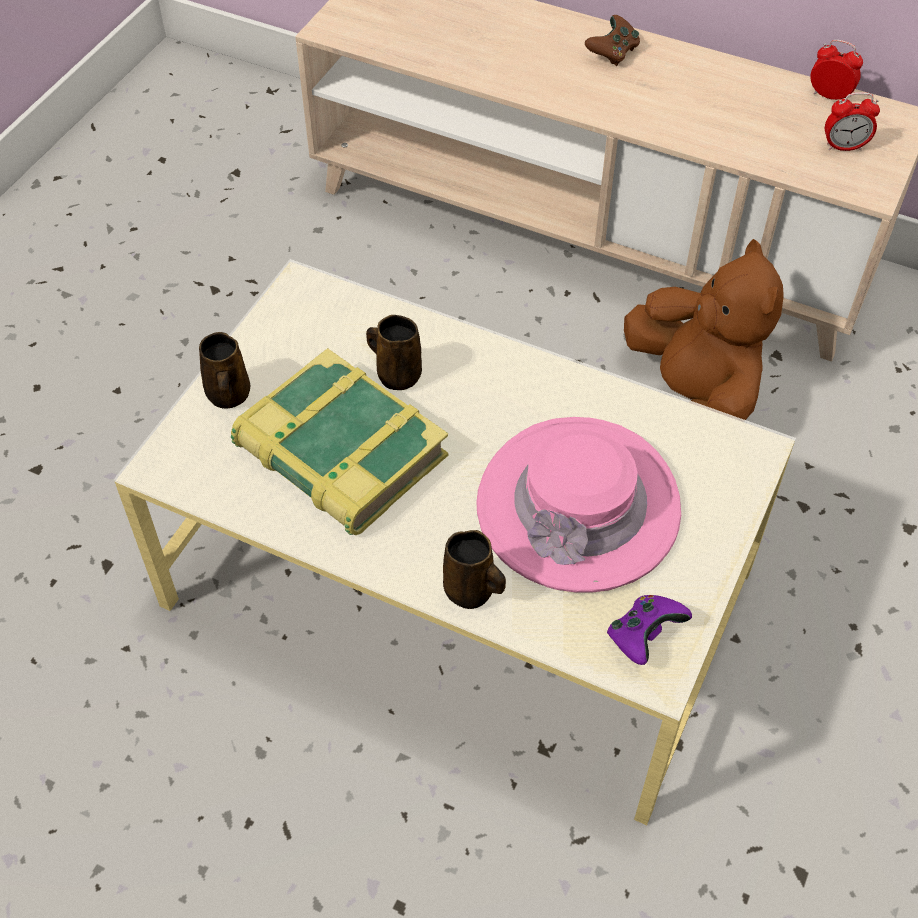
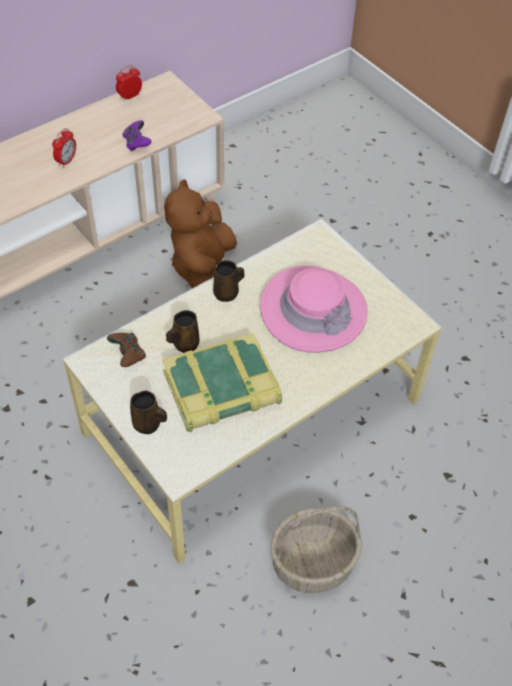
camera: 65 degrees left, 0 degrees up
(238, 783) = (312, 563): none -> basket
(471, 592) = (338, 371): brown mug -> brown mug (227, 293)
(612, 53) = (27, 154): brown game controller -> brown game controller (128, 355)
(643, 636) = (395, 319): purple game controller -> purple game controller (136, 143)
(693, 399) = (203, 268): brown plush toy -> brown plush toy turned 90 degrees counterclockwise
(844, 147) = (168, 110): alarm clock -> alarm clock (66, 161)

